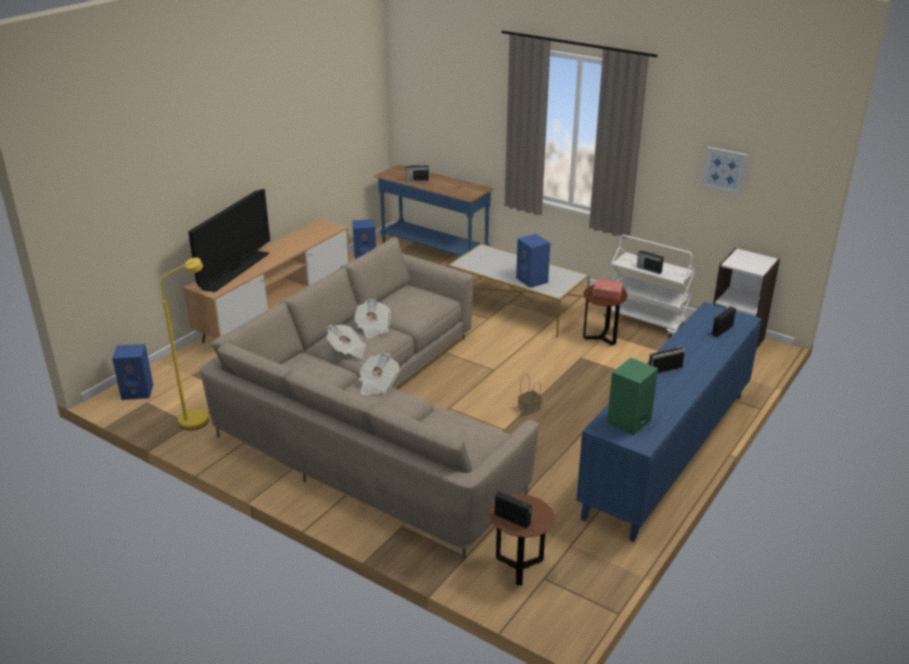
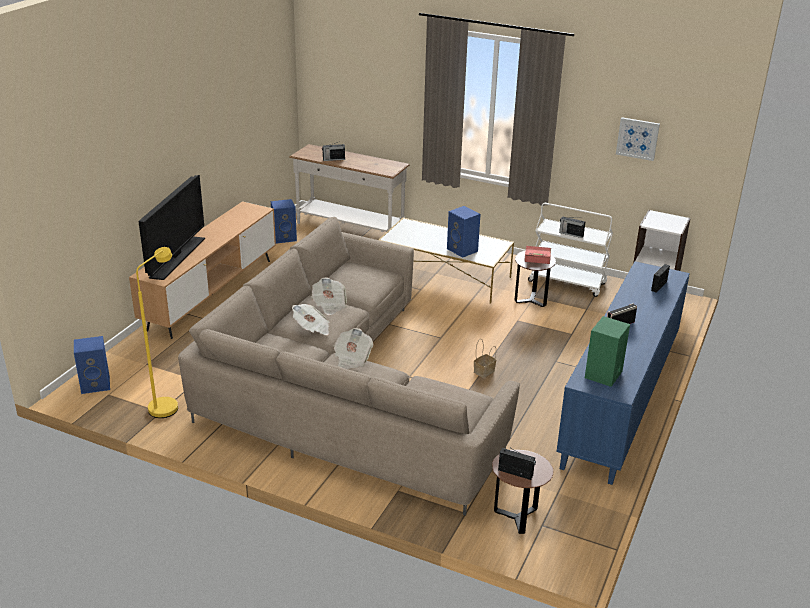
camera: 10 degrees left, 0 degrees up
(433, 252) = (349, 228): blue console table -> white console table

